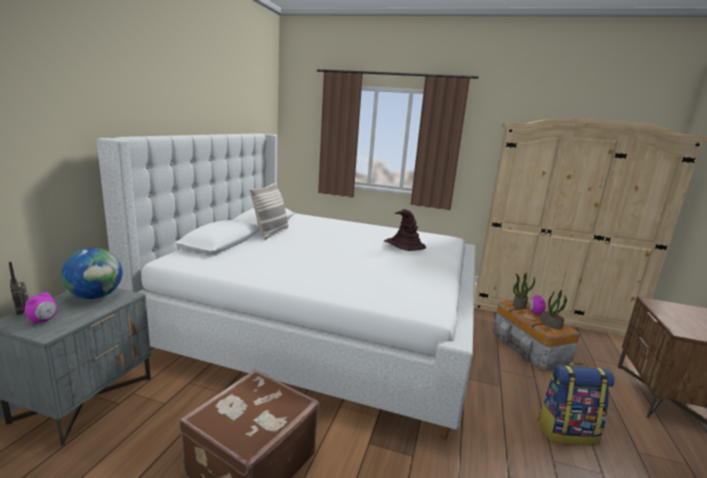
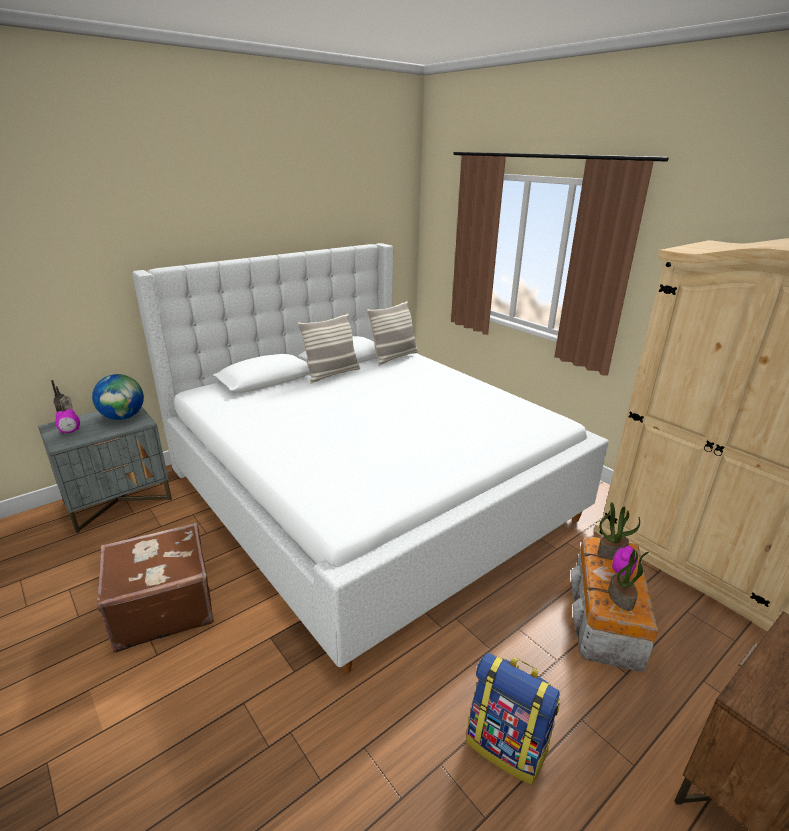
camera: 35 degrees right, 10 degrees up
(299, 218) = (394, 357): none -> pillow
(404, 245) = (463, 421): brown hat -> none

